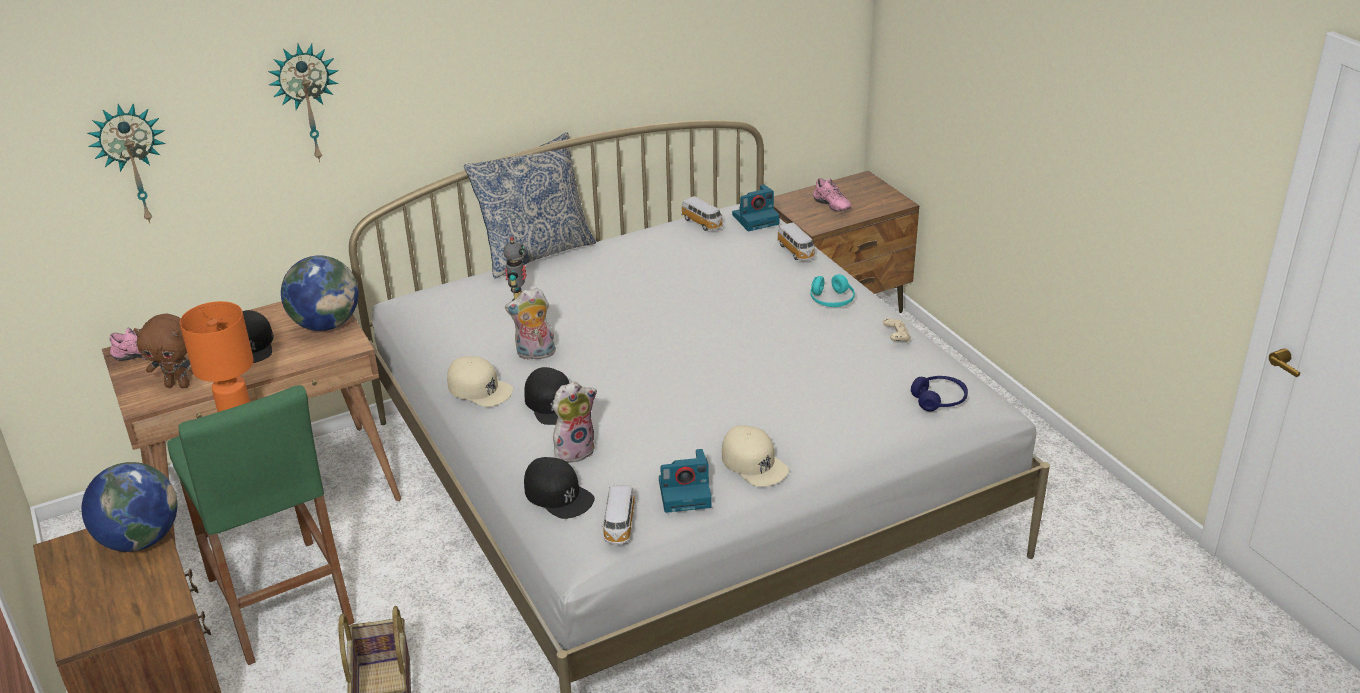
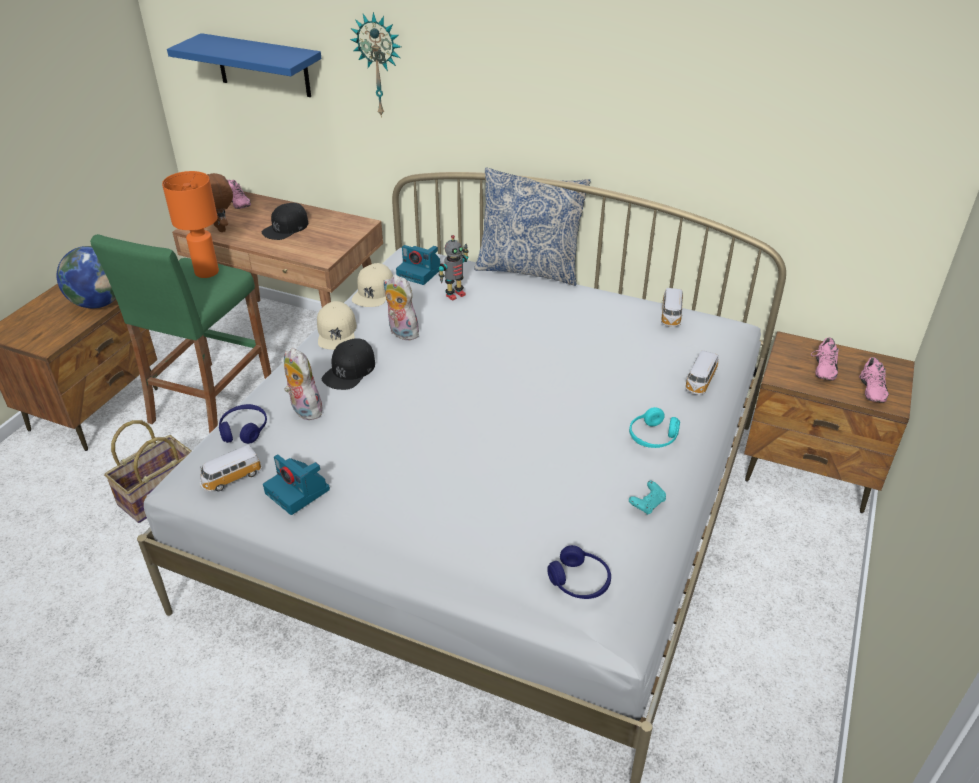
camera: 50 degrees right, 5 degrees up
(133, 163) = (263, 65): wall clock -> blue shelf
(326, 324) = (335, 239): globe -> none
(558, 495) = (244, 430): black cap -> blue headphones
(575, 450) = (304, 410): plush toy -> plush toy turned 150 degrees counterclockwise
(754, 463) = (370, 509): beige cap -> beige cap (374, 292)
(756, 219) = (716, 338): camera -> camera (420, 273)
(875, 202) = (869, 391): none -> pink shoe
(896, 337) = (647, 504): beige game controller -> turquoise game controller

